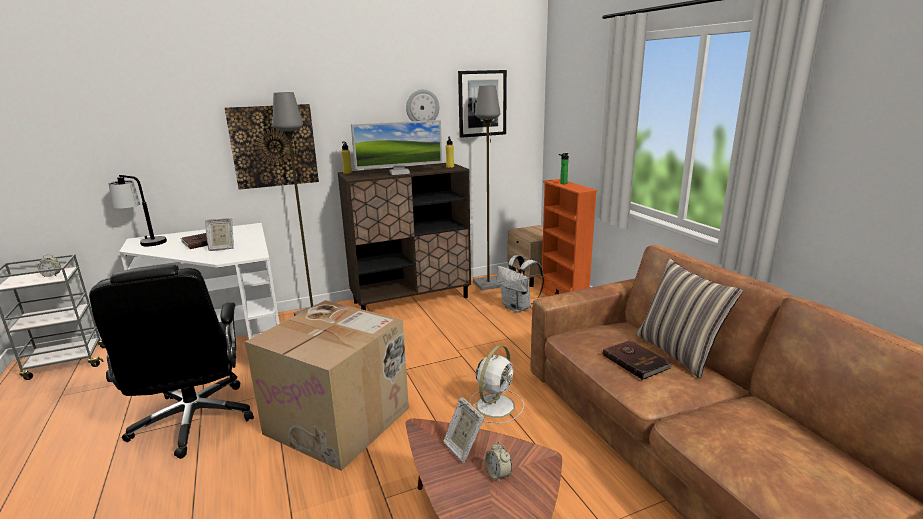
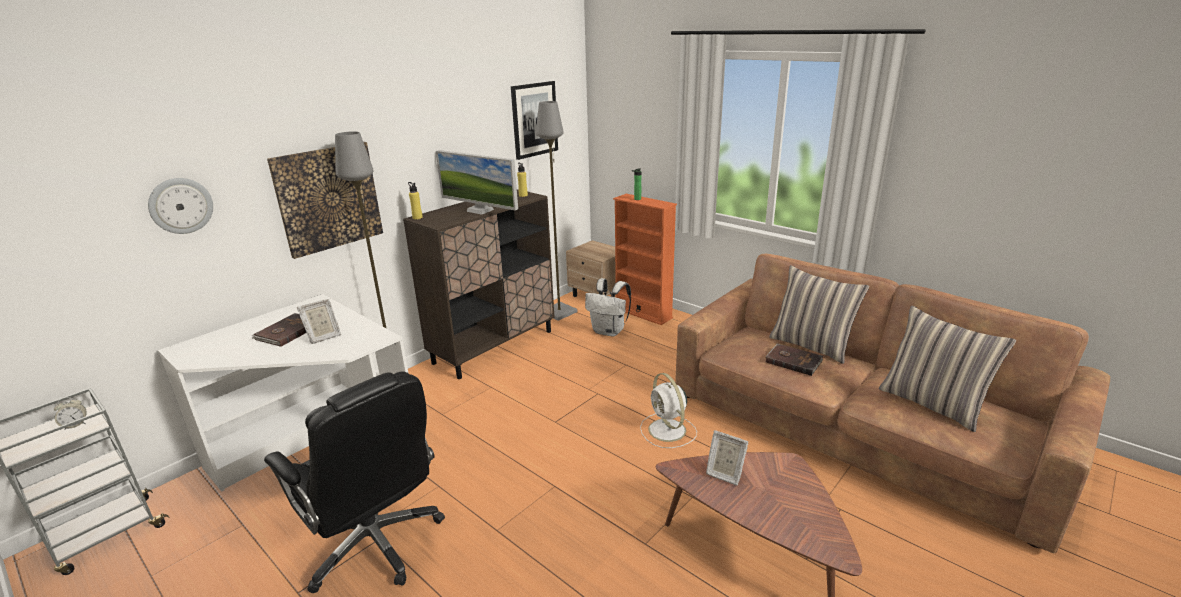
camera: 25 degrees left, 5 degrees up
(144, 242) = (195, 350): table lamp -> none
(340, 420) = (537, 490): cardboard box -> none
(399, 173) = (480, 210): monitor -> monitor turned 75 degrees clockwise
(422, 107) = (479, 131): wall clock -> wall clock (181, 205)
(496, 405) = (668, 431): white fan -> white fan turned 150 degrees clockwise
(498, 474) = (770, 485): alarm clock -> none
(775, 448) = (932, 404): none -> pillow

